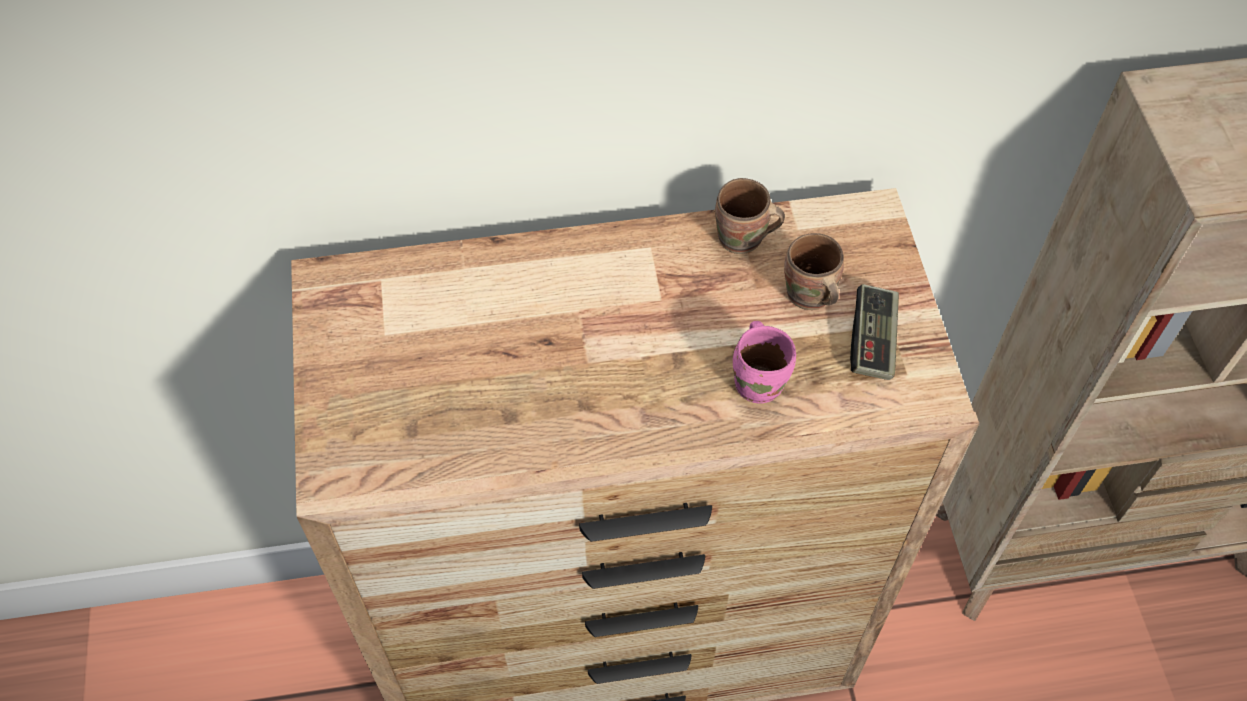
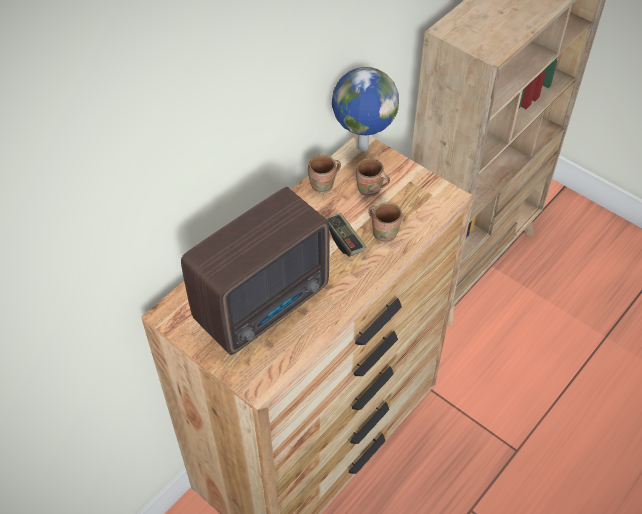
camera: 40 degrees left, 5 degrees down
(469, 365) = (266, 303): none -> radio
(760, 381) = (384, 232): pink mug -> brown mug
(868, 216) = (361, 147): none -> globe
(872, 341) = (409, 191): game controller -> game controller (344, 240)

